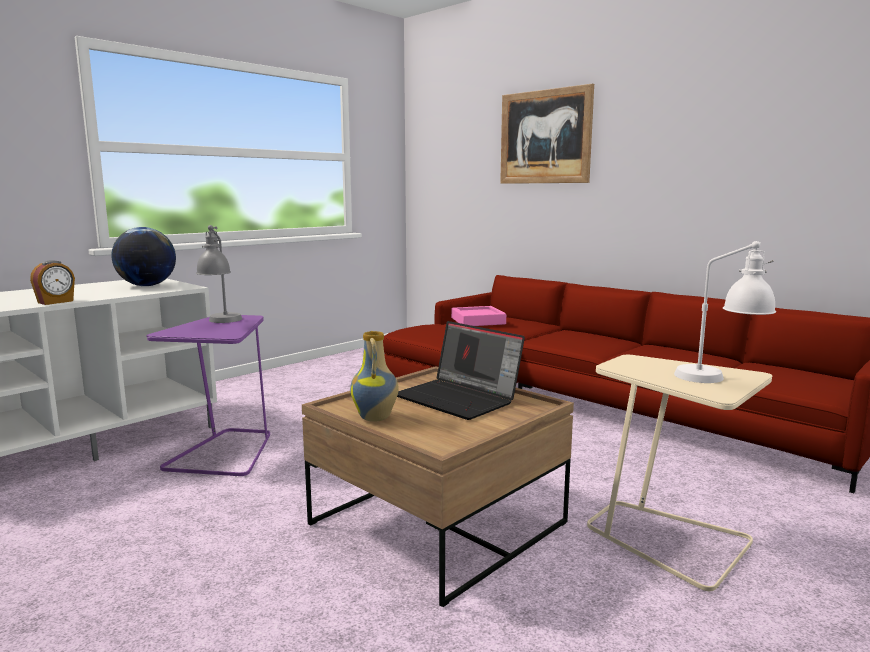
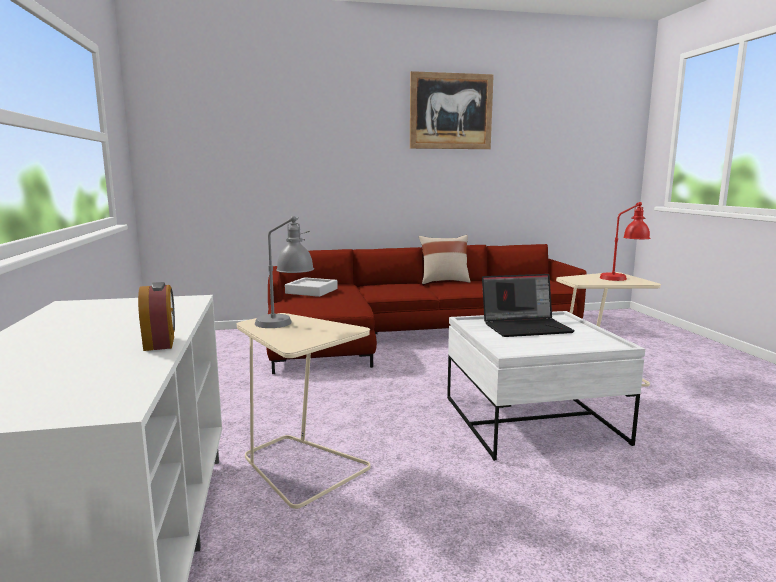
camera: 55 degrees left, 0 degrees up
(147, 286) = (132, 308): globe -> none
(225, 453) = (301, 467): purple side table -> beige side table
(376, 418) = (546, 349): vase -> none
(438, 523) = (531, 420): brown coffee table -> white coffee table
(478, 321) = (311, 291): pink tray -> grey tray
(545, 137) = (311, 131): picture -> picture (451, 111)
(666, 346) = (444, 281): none -> beige pillow
(720, 380) = (622, 277): white table lamp -> red table lamp

